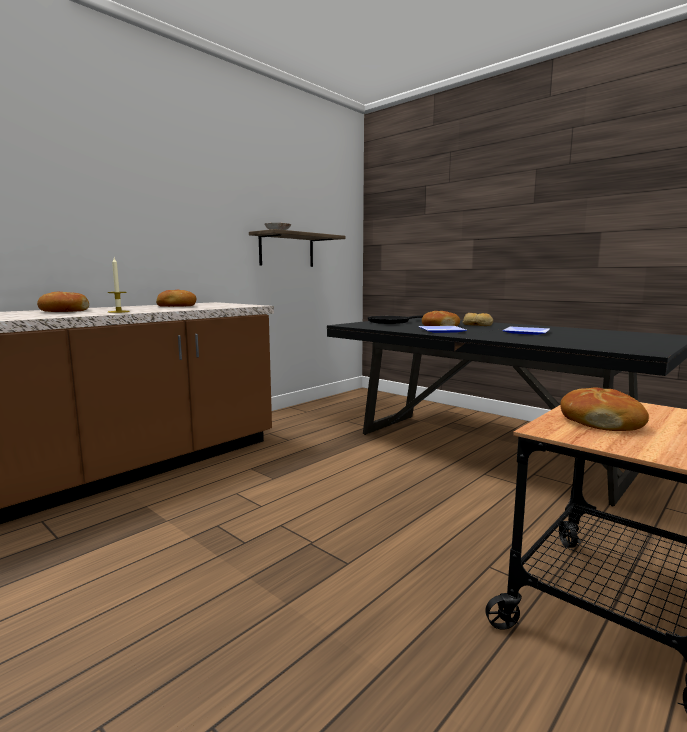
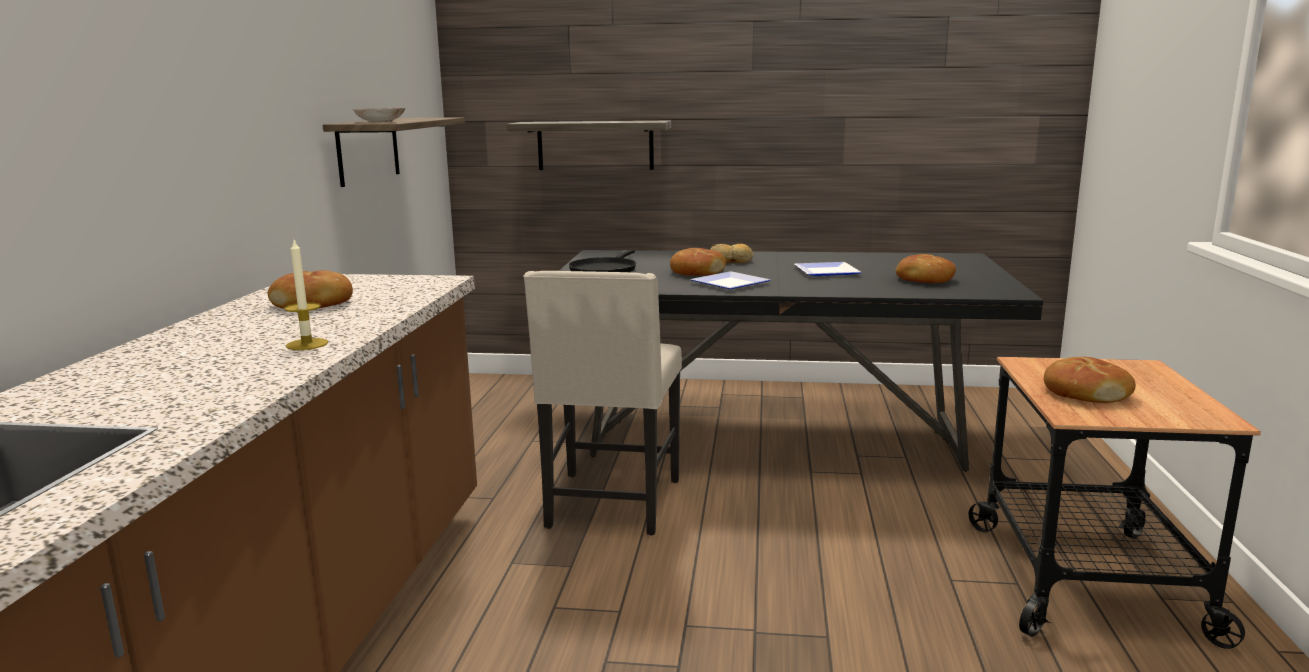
camera: 35 degrees left, 5 degrees up
(64, 311) = (171, 362): bread -> bread (924, 279)
(337, 458) = (611, 505): none -> beige chair
(434, 256) = (595, 145): none -> shelf

